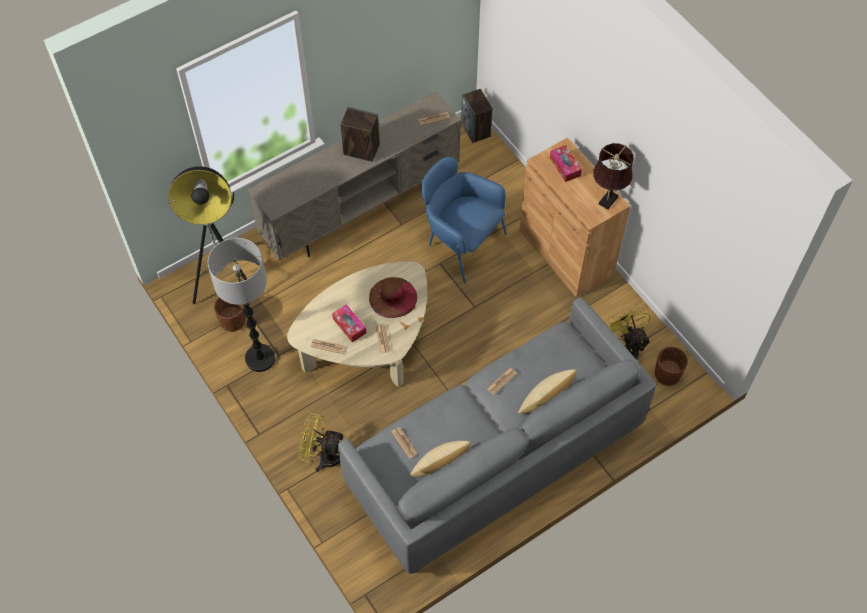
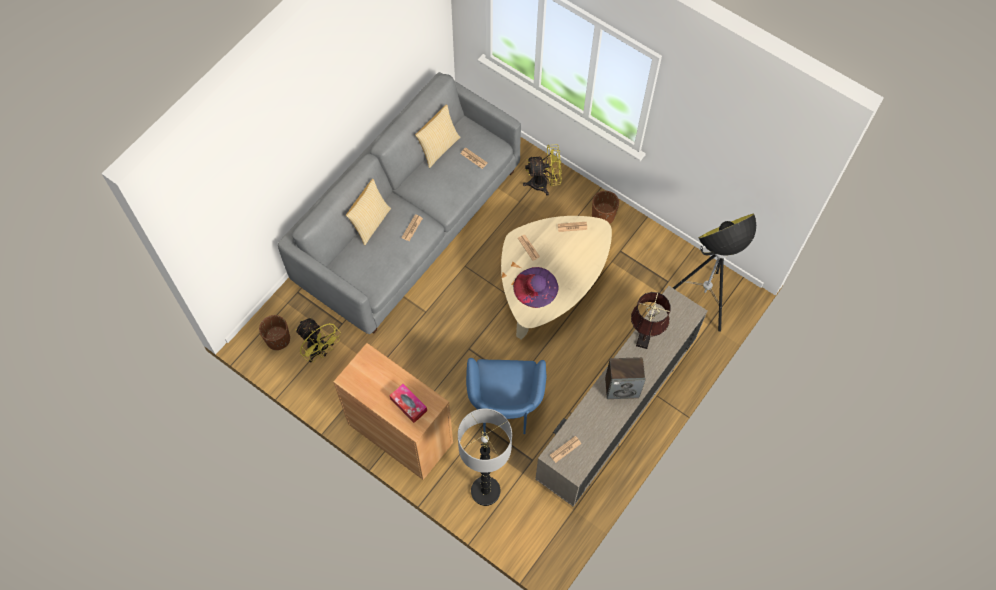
camera: 160 degrees right, 5 degrees up
(232, 321) = (675, 268): brown planter -> brown planter (603, 215)
(260, 358) = (634, 244): floor lamp -> floor lamp (485, 491)
(349, 326) = (562, 250): tissue box -> none
(393, 297) = (535, 287): brown hat -> purple hat
(460, 243) = (505, 409): blue armchair -> blue armchair turned 75 degrees clockwise
(476, 130) = (537, 552): speaker -> none
(607, 201) = (357, 378): brown table lamp -> brown table lamp (644, 337)

